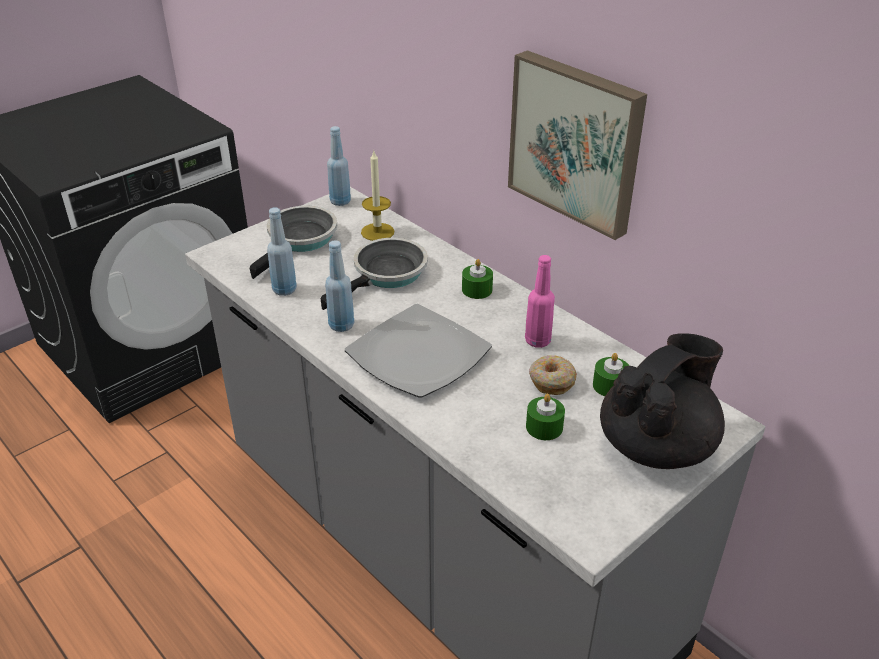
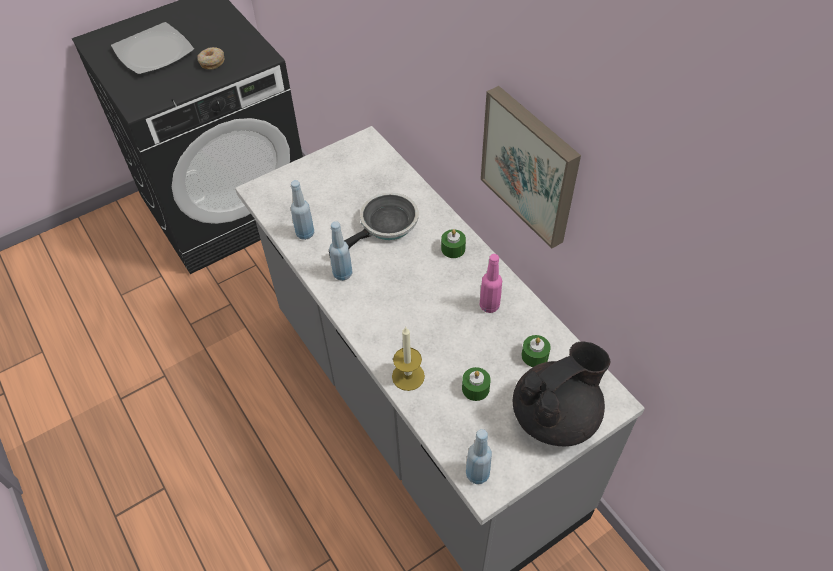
camera: 10 degrees right, 15 degrees up
(300, 240) = (324, 183): frying pan -> none
(340, 201) = (362, 143): blue bottle -> blue bottle (477, 474)
(377, 232) = (386, 179): candle -> candle (408, 376)
(418, 356) = (395, 310): plate -> plate (153, 53)
(551, 381) = (491, 346): donut -> donut (212, 62)

